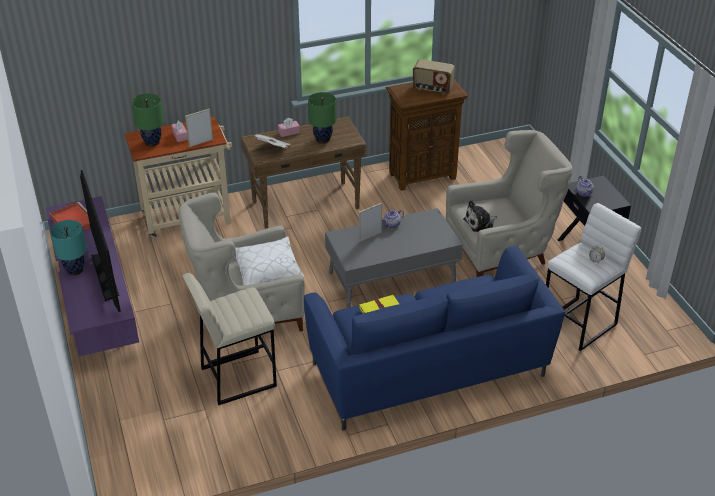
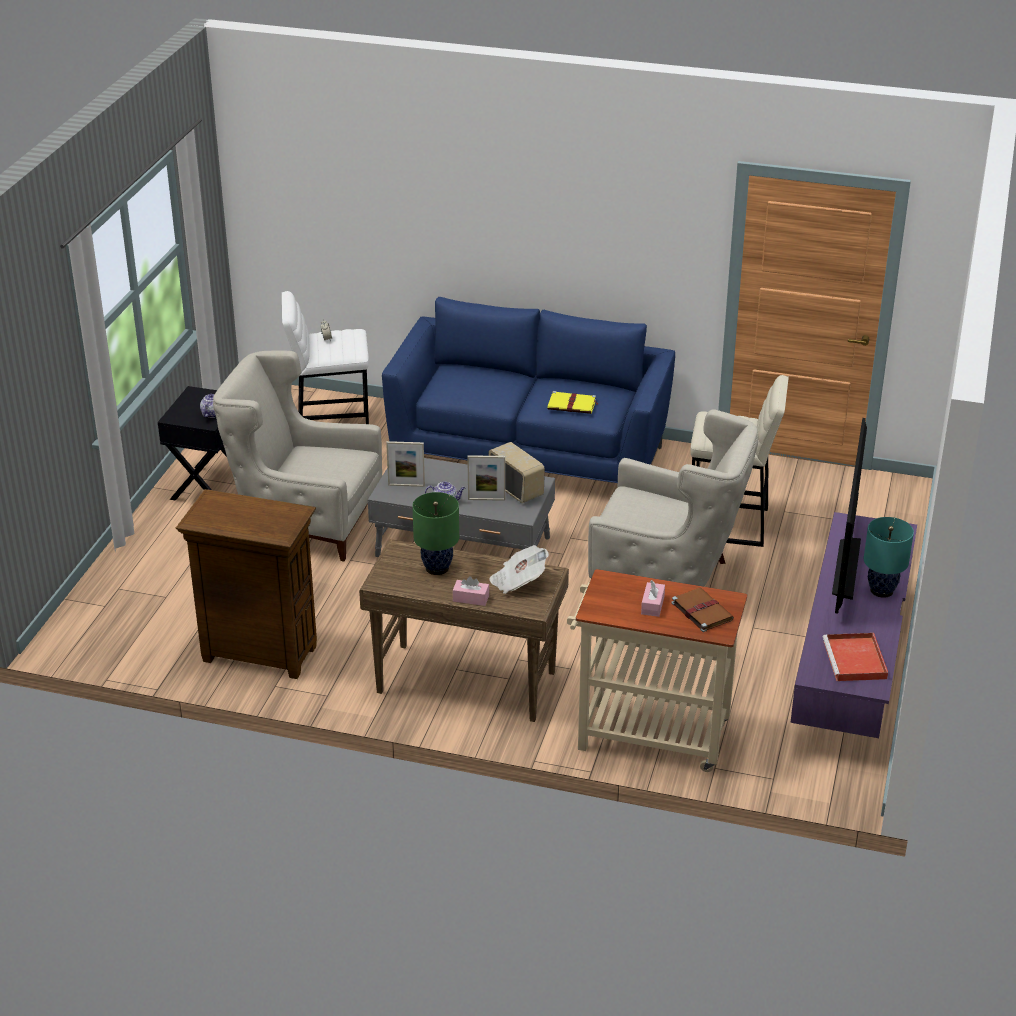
camera: 145 degrees left, 5 degrees down
(152, 142) = (701, 611): green table lamp -> brown book
(201, 143) = (632, 581): picture frame -> picture frame (406, 485)
(267, 269) = (642, 510): white pillow -> none
(432, 89) = (236, 513): radio -> radio (517, 489)
(480, 223) = (347, 462): plush toy -> none

